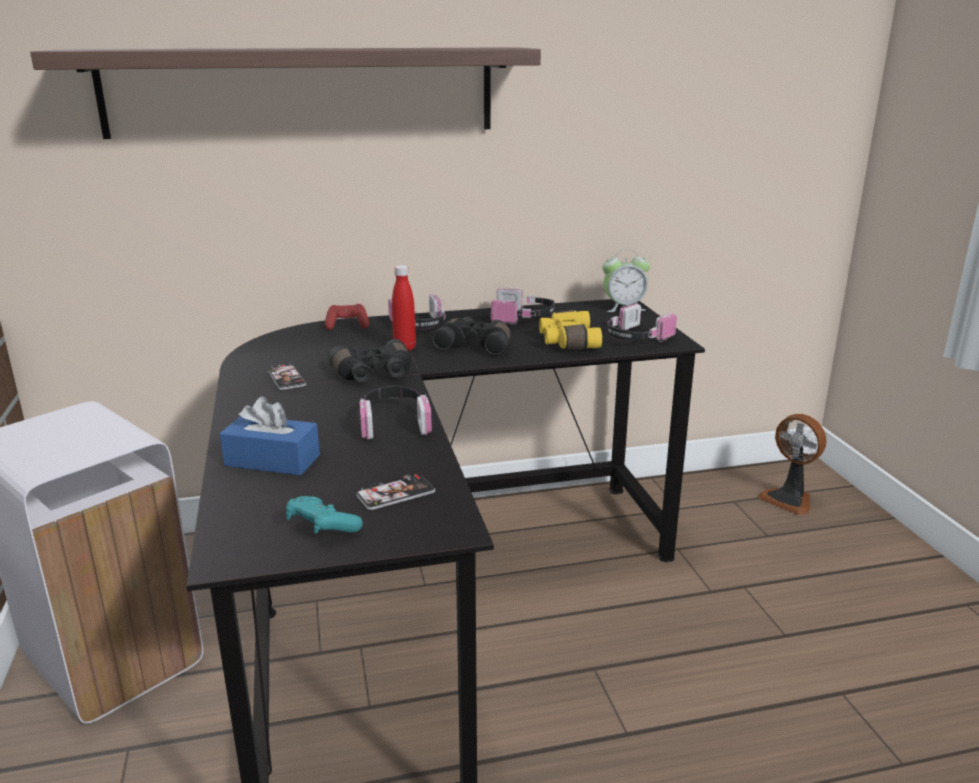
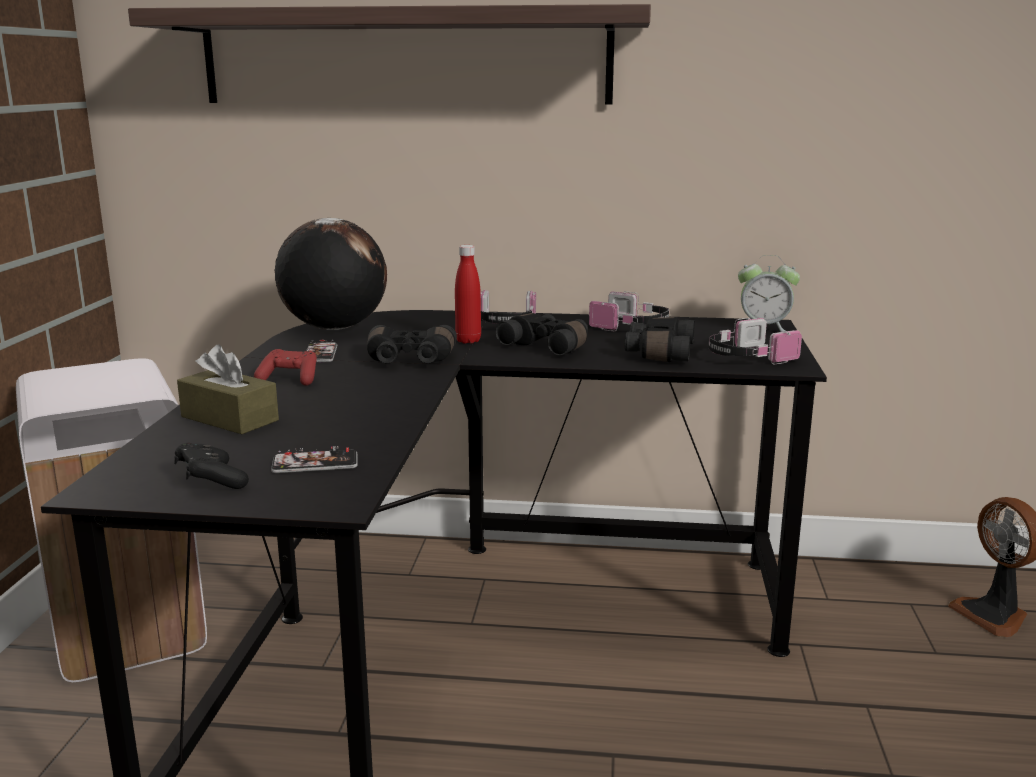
camera: 20 degrees right, 5 degrees down
(271, 349) = (333, 328): none -> globe
(272, 460) = (229, 418): blue tissue box -> brown tissue box
(322, 528) = (211, 481): turquoise game controller -> black game controller
(347, 325) = (431, 316): red game controller -> red game controller (289, 379)
(394, 422) = (384, 402): headphones -> none
(567, 341) = (658, 353): yellow binoculars -> black binoculars

